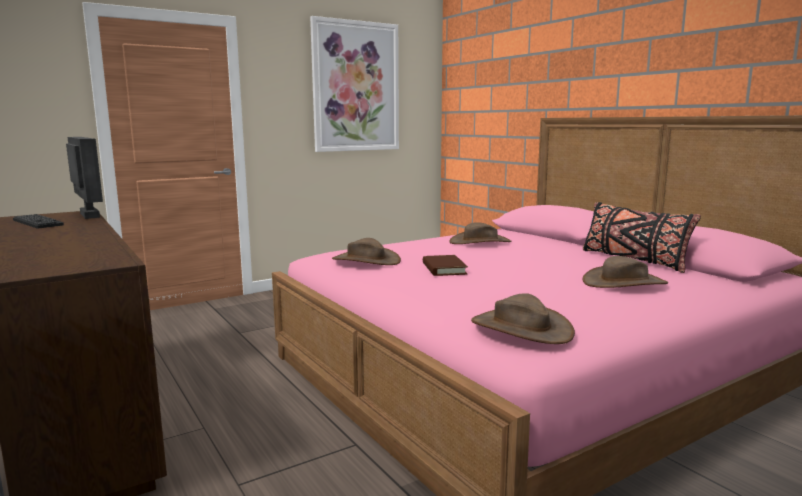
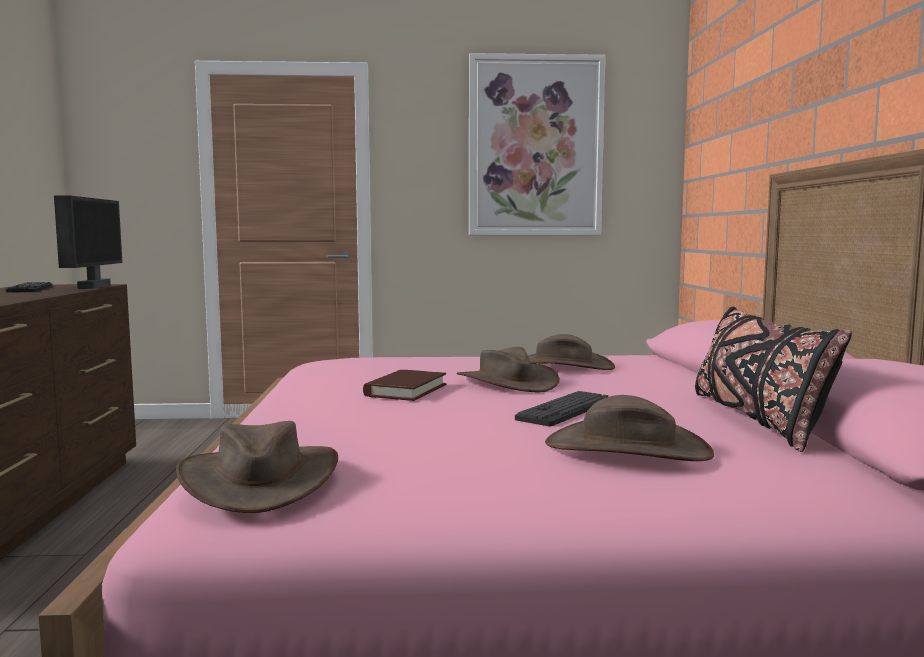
camera: 30 degrees right, 5 degrees down
(366, 260) = (343, 369): brown hat -> brown hat (506, 382)
(550, 268) = (565, 410): none -> keyboard

